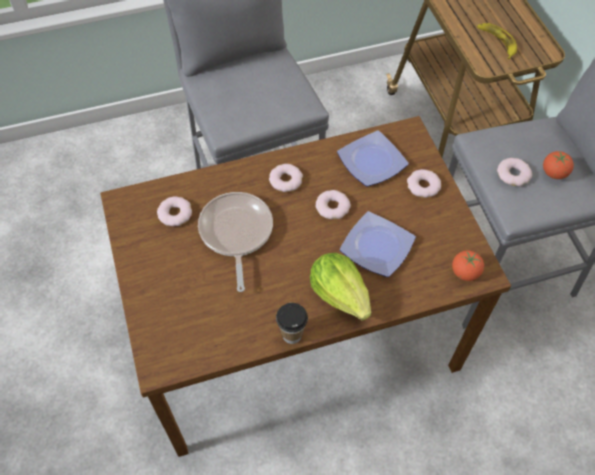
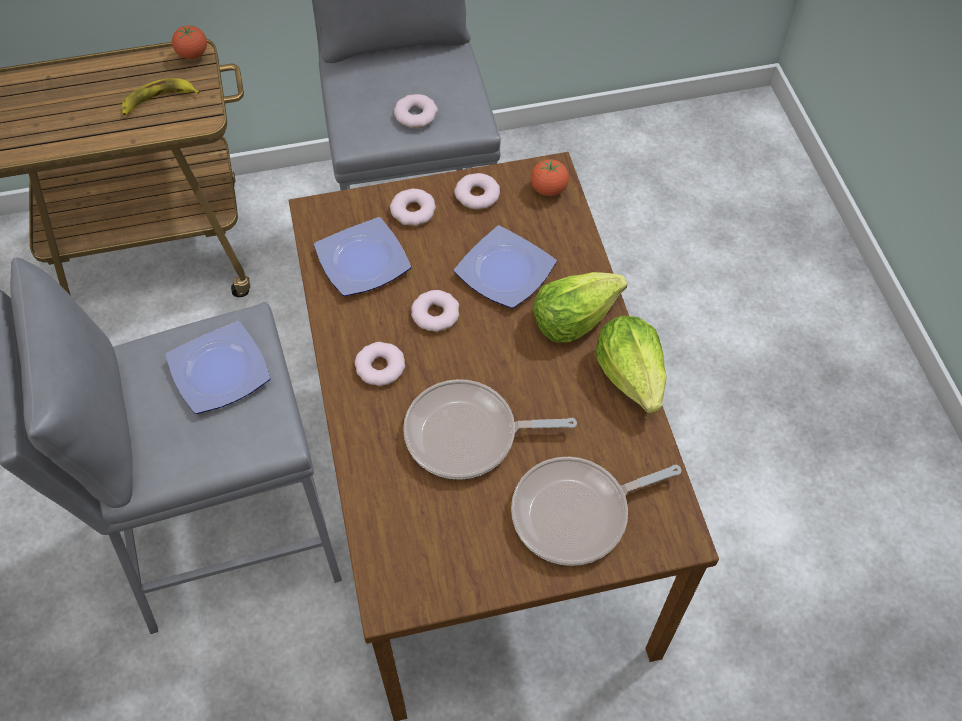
camera: 85 degrees left, 0 degrees up
(175, 213) = (423, 518): donut -> donut (477, 195)
(177, 300) = (577, 513): none -> frying pan
(268, 97) = (219, 373): none -> plate
(292, 335) = (632, 375): cup -> lettuce
(554, 173) = (419, 78): tomato -> tomato (193, 54)

